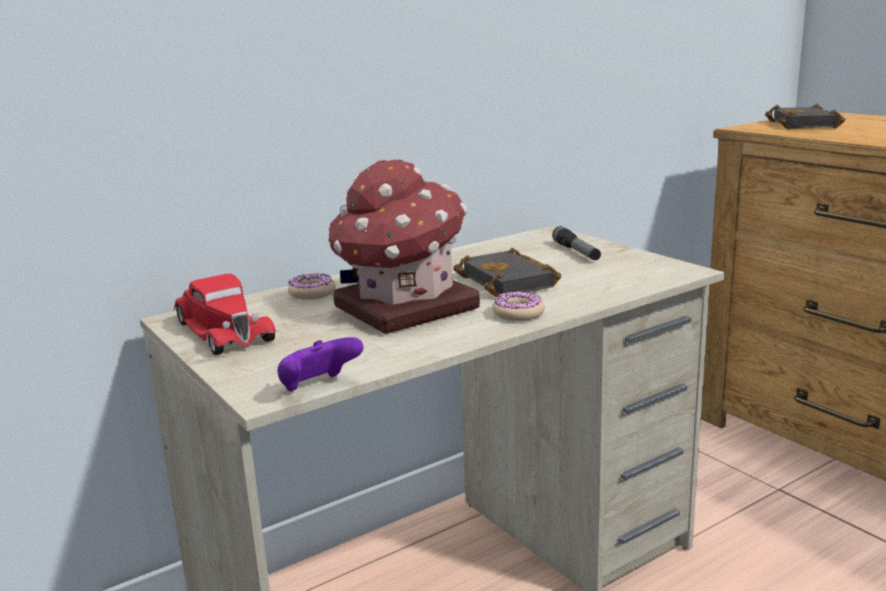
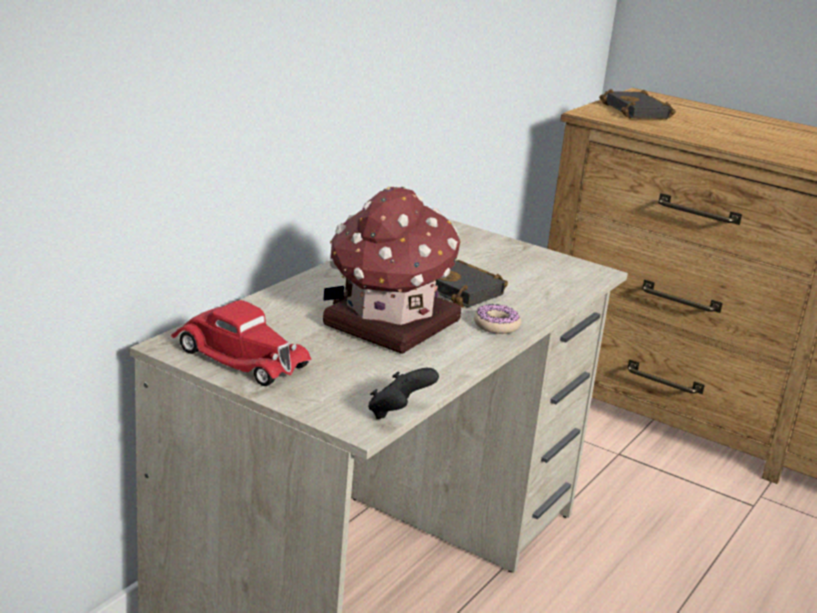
camera: 25 degrees left, 5 degrees up
(312, 293) = (280, 308): donut -> none
(318, 388) = (398, 414): purple game controller -> black game controller
(576, 252) = (487, 251): flashlight -> none

